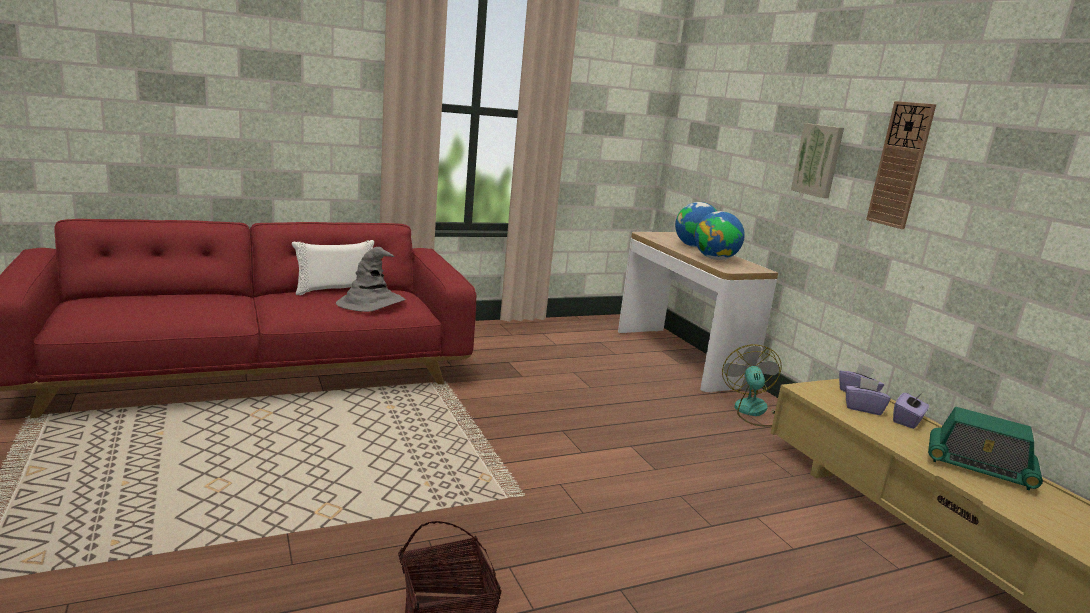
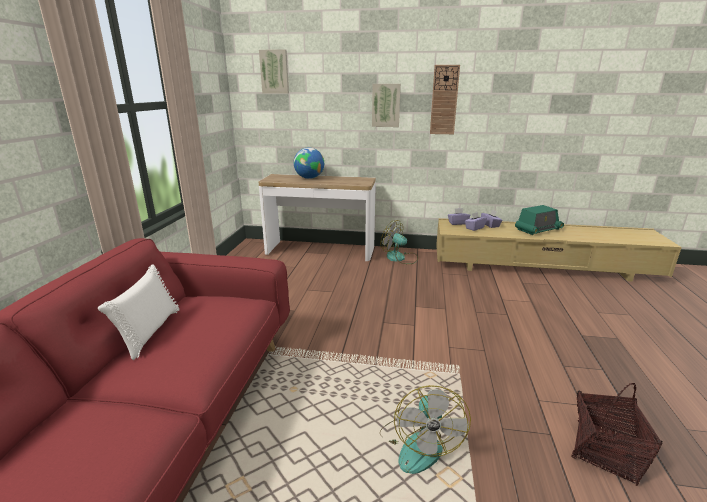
camera: 55 degrees left, 5 degrees up
(363, 487) = (418, 444): none -> fan
(371, 303) = (216, 320): grey hat -> none
(711, 95) = (274, 72): none -> picture
(715, 259) = (340, 181): globe -> none

